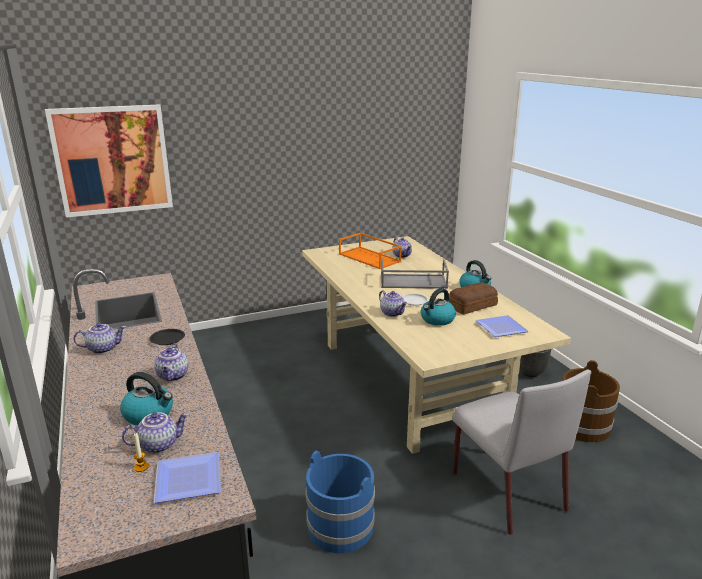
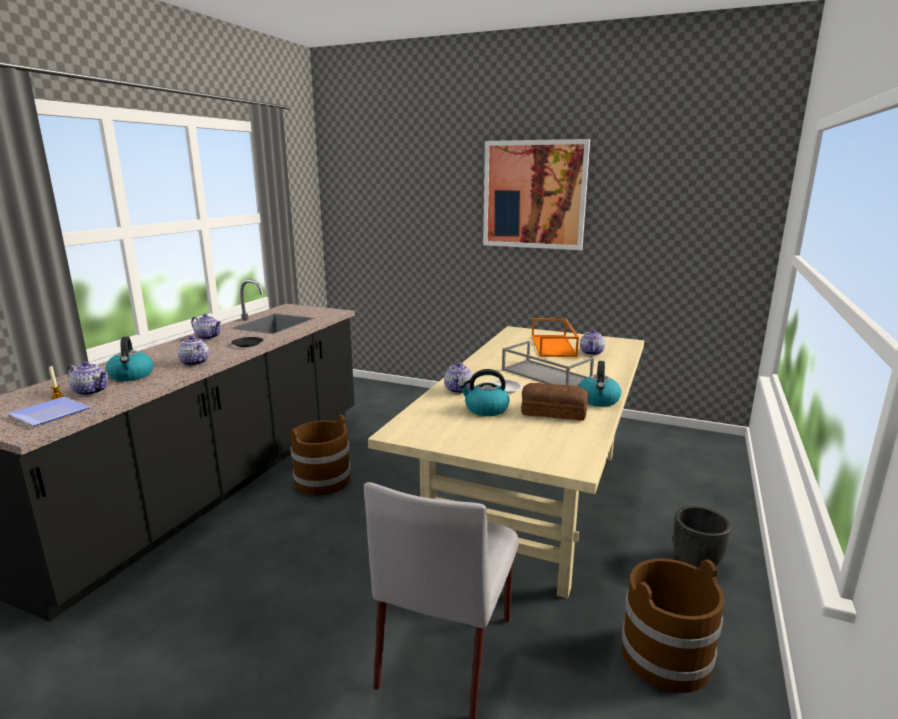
camera: 45 degrees right, 5 degrees down
(112, 160) = (376, 213): picture -> picture (534, 195)
(173, 376) = (194, 363): teapot -> teapot turned 90 degrees clockwise
(250, 445) = (323, 480): none -> brown bucket
(340, 527) = (271, 573): blue bucket -> none
(501, 327) = (534, 440): plate -> none

